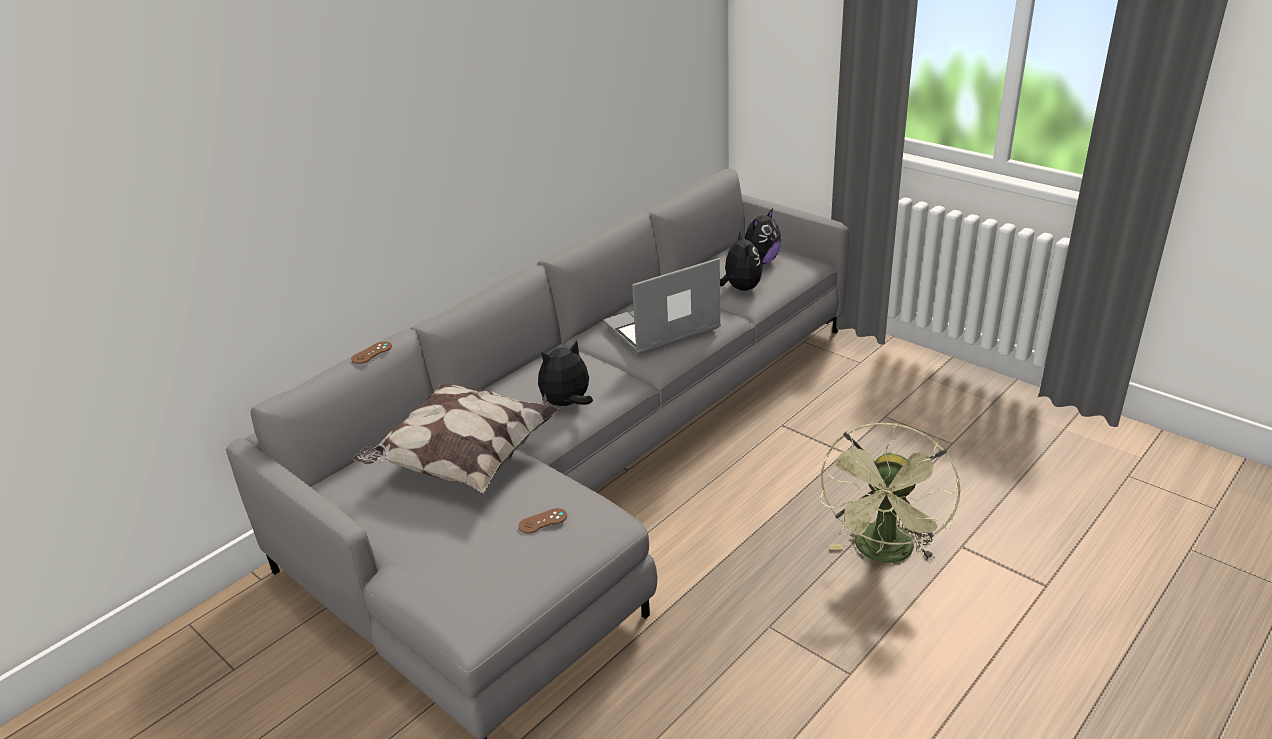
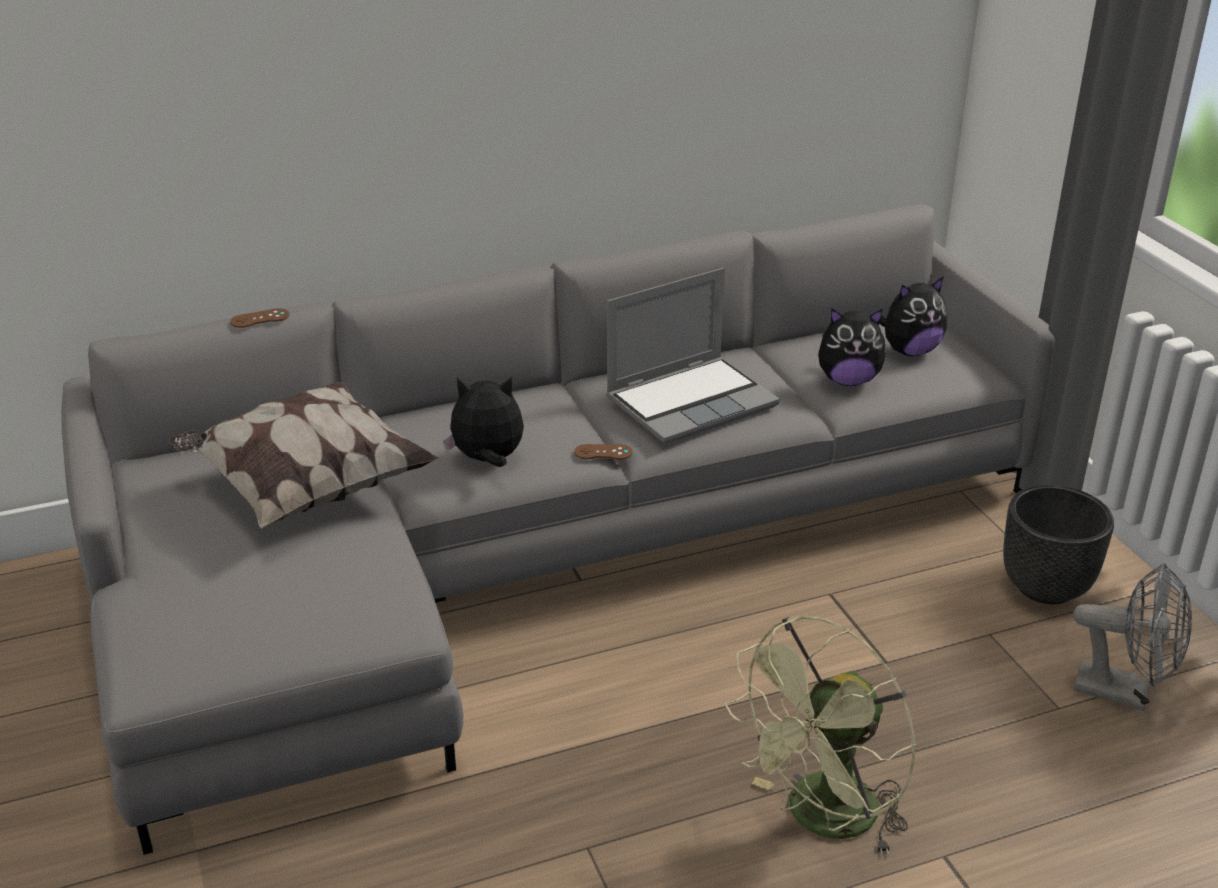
camera: 25 degrees right, 0 degrees up
(543, 521) = (321, 589): brown game controller -> brown game controller (603, 452)
(661, 328) = (692, 401): laptop -> laptop turned 150 degrees clockwise
(740, 288) = (848, 380): plush toy -> plush toy turned 75 degrees clockwise
(893, 380) = (1047, 587): none -> black planter
(976, 422) = (1124, 692): none -> grey fan

